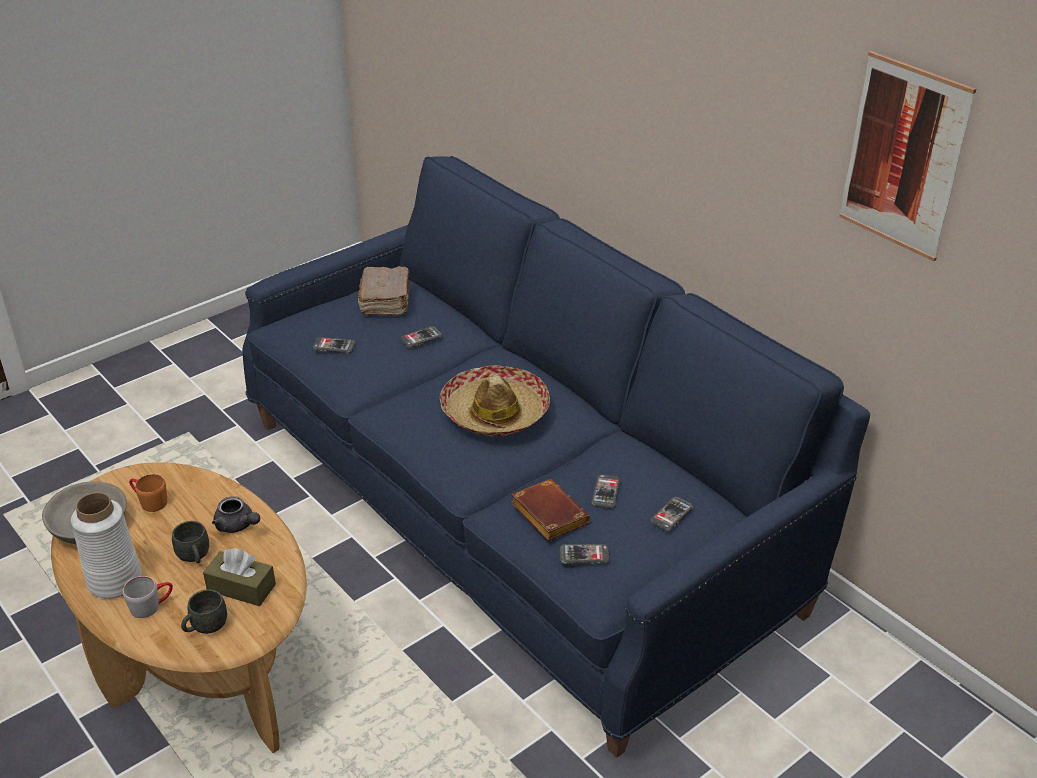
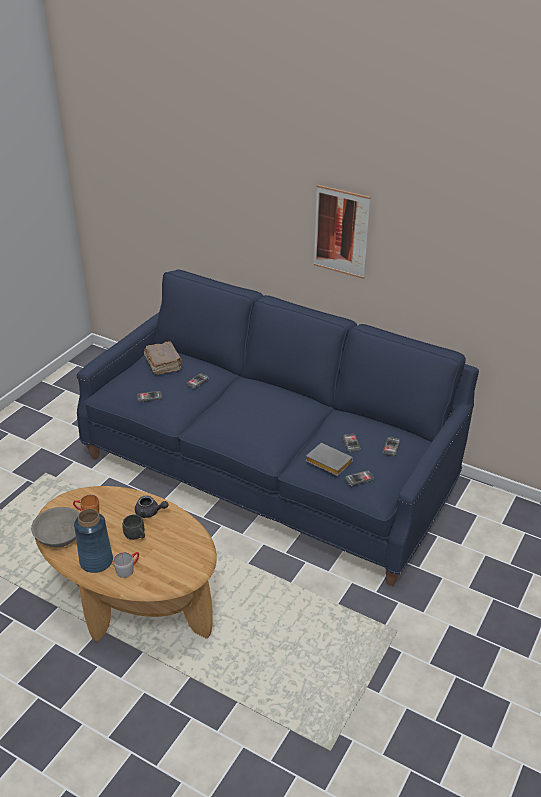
camera: 20 degrees left, 0 degrees up
(114, 581) = (96, 561): white vase -> blue vase
(205, 627) = (168, 572): grey mug -> none
(241, 587) = (174, 545): brown tissue box -> none
(494, 413) = (266, 414): hat -> none
(546, 514) = (327, 462): brown book -> grey book
(904, 157) = (487, 231): picture -> picture (341, 232)

